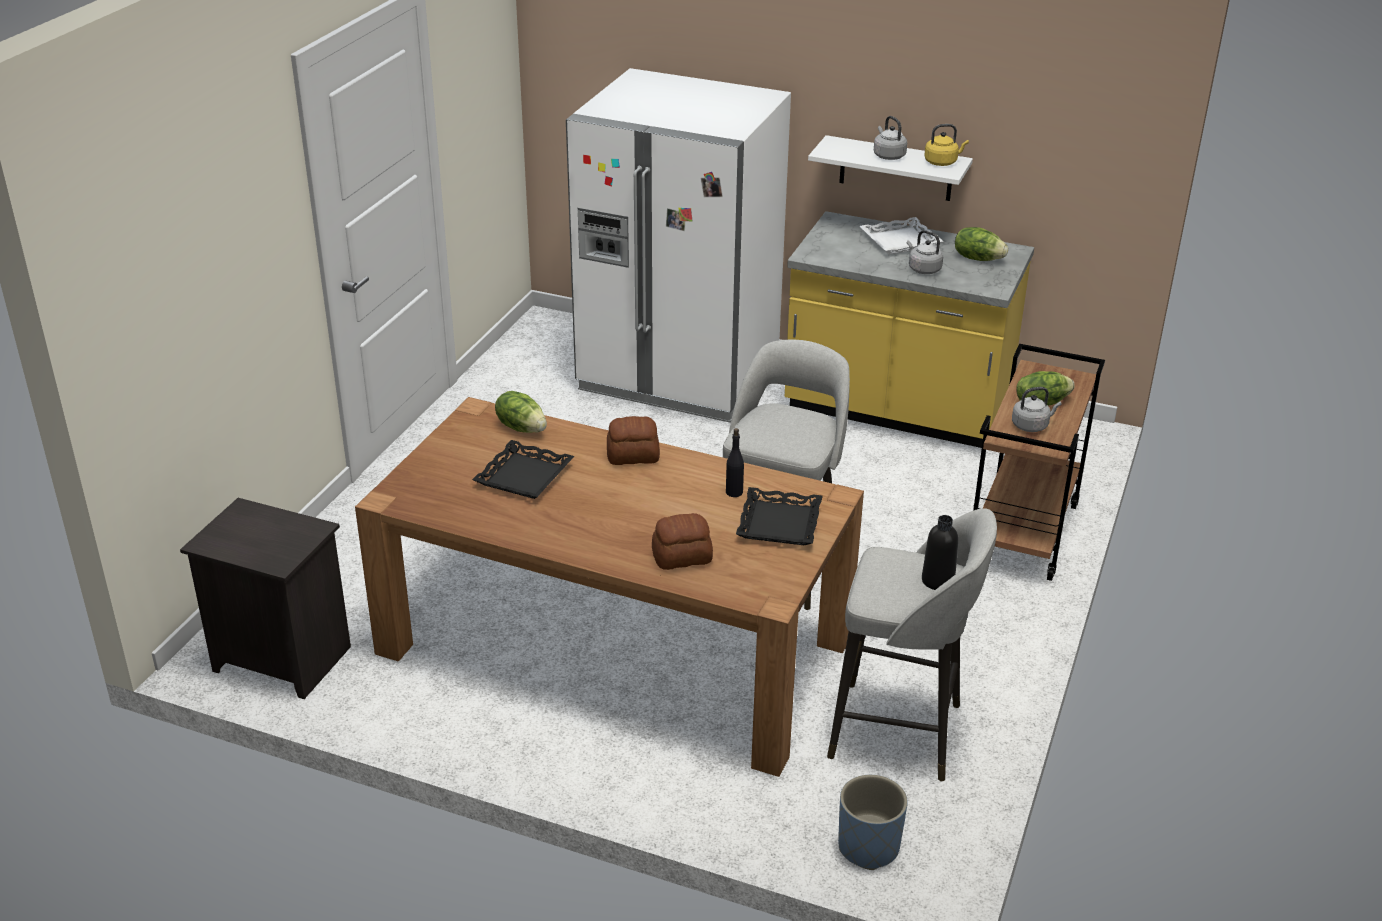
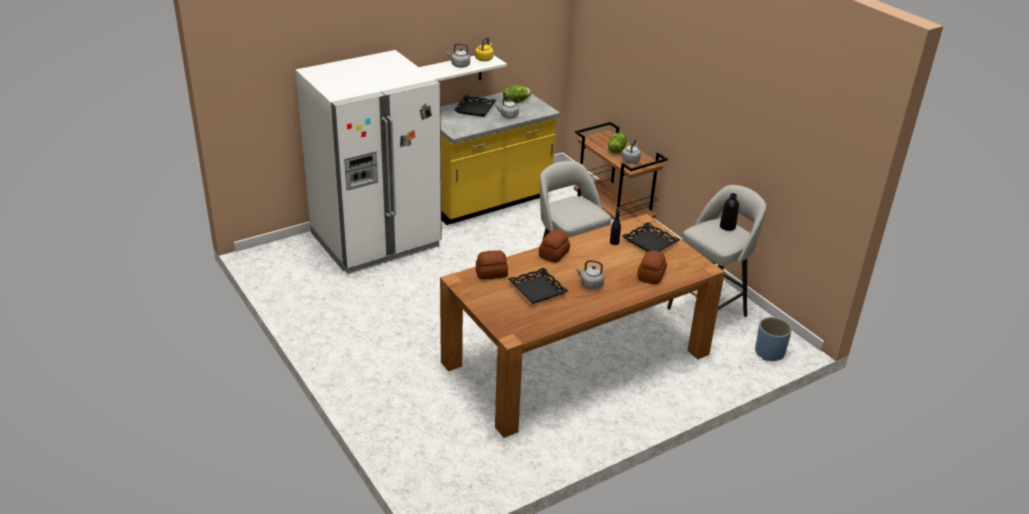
camera: 55 degrees left, 0 degrees up
(279, 660) = (472, 474): black nightstand -> none
(522, 427) = (491, 273): lettuce -> bread
(589, 513) = (590, 284): none -> grey kettle
(900, 241) = (475, 109): white tray -> black tray

